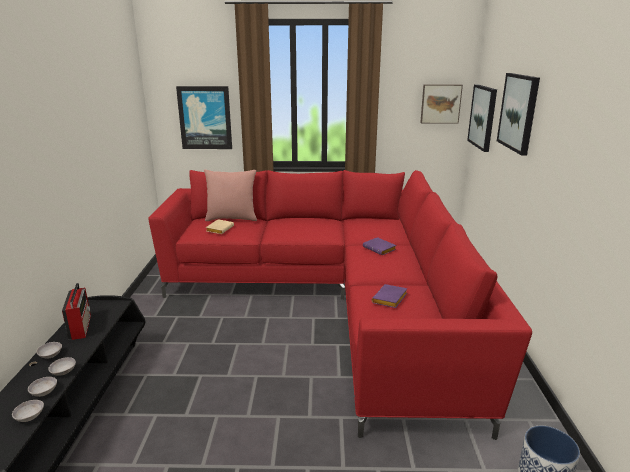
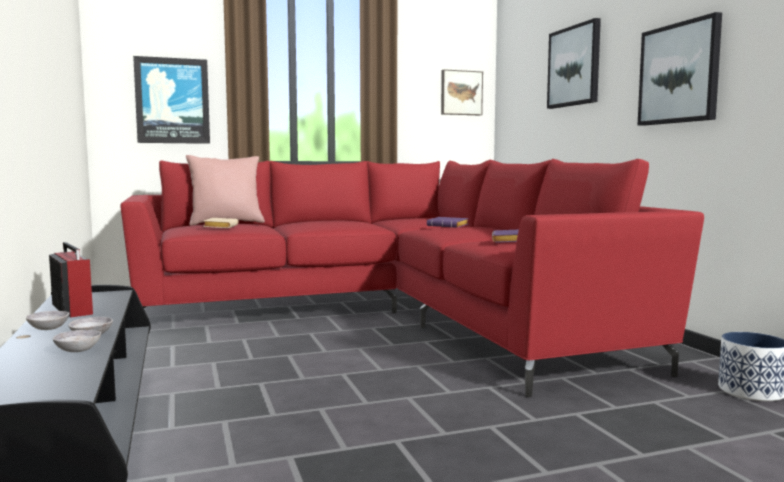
camera: 20 degrees left, 15 degrees down
(30, 417) = (79, 367): grey bowl -> none
(483, 117) = (514, 99): picture -> picture (679, 73)

